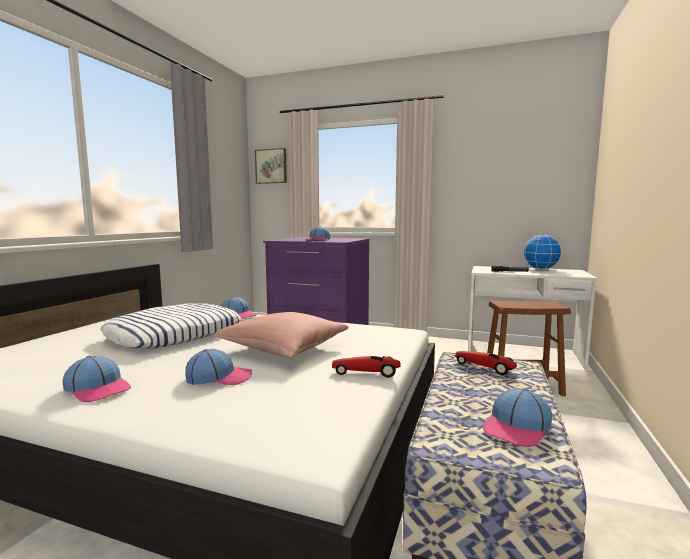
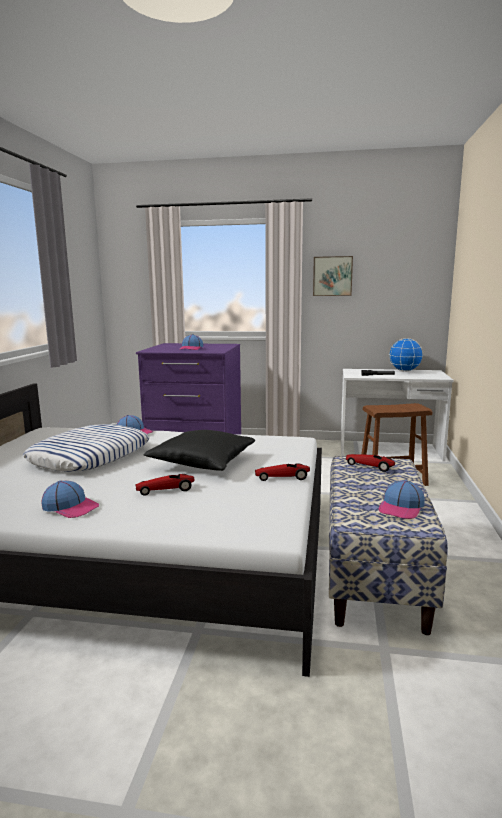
camera: 10 degrees left, 5 degrees up
(219, 377) = (165, 490): cap -> toy car
(271, 166) = (127, 265): picture -> picture (332, 276)
(284, 349) = (202, 463): pink pillow -> black pillow

